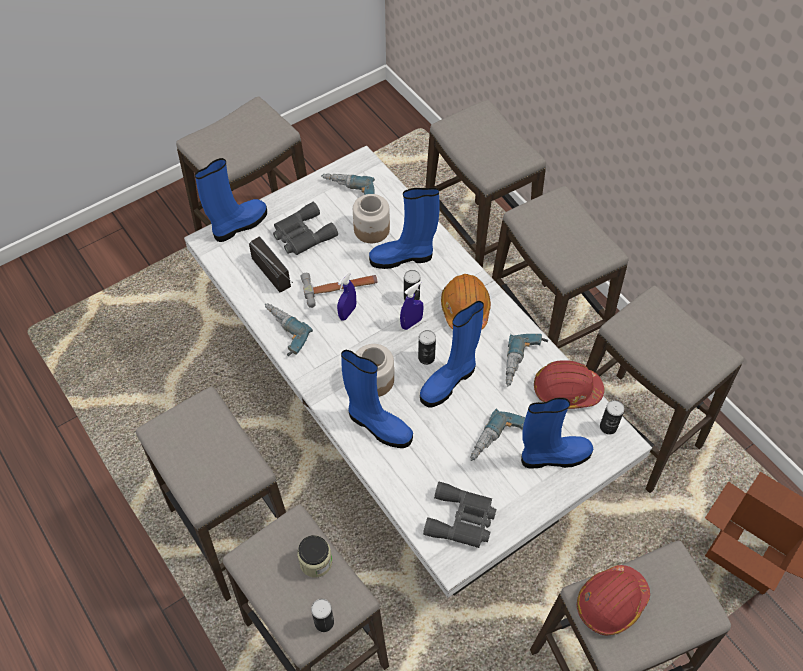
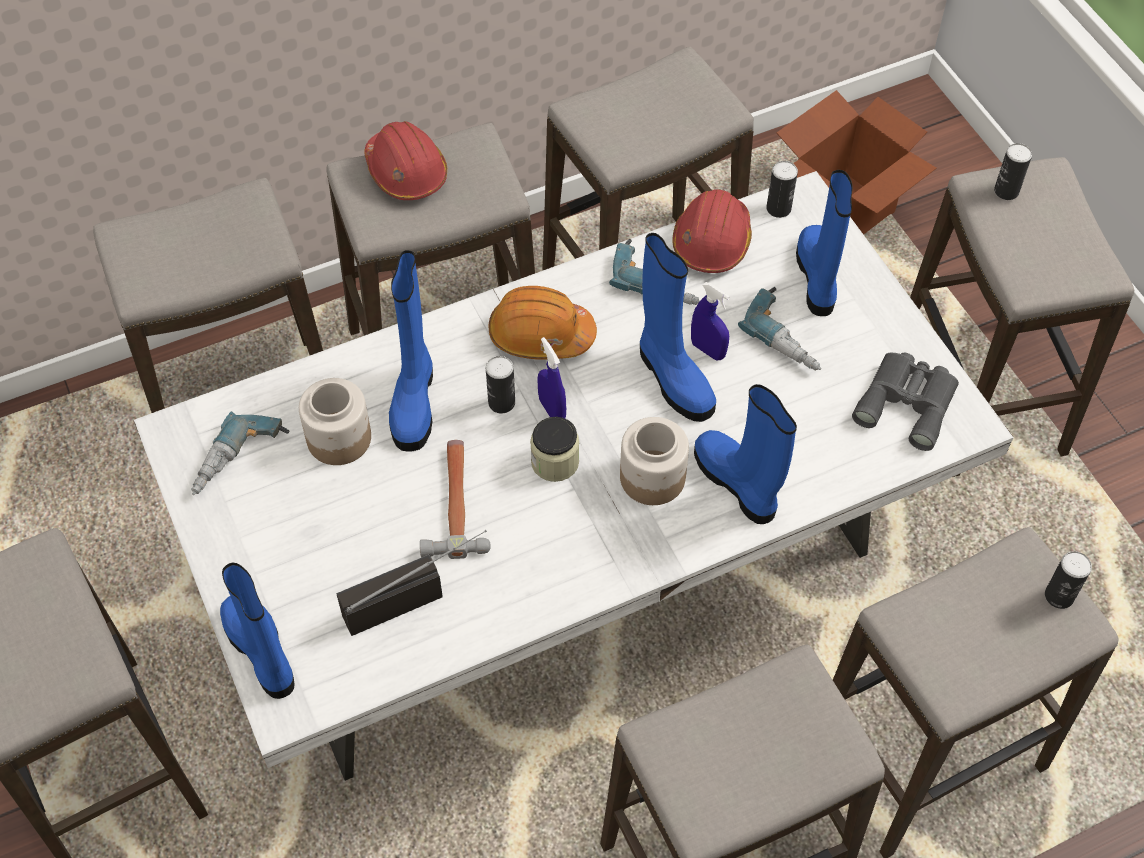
camera: 80 degrees left, 0 degrees up
(281, 333) = (530, 603): power drill -> none
(302, 235) = (318, 547): grey binoculars -> none
(316, 562) = (962, 598): jar -> jar (555, 462)
(347, 312) = (510, 498): blue spray bottle -> blue spray bottle (708, 350)
(378, 426) = (738, 484): blue boot -> blue boot turned 75 degrees counterclockwise
(426, 357) = (623, 401): can -> can (1006, 191)
(611, 603) = (1037, 262): red hard hat -> red hard hat (406, 172)

